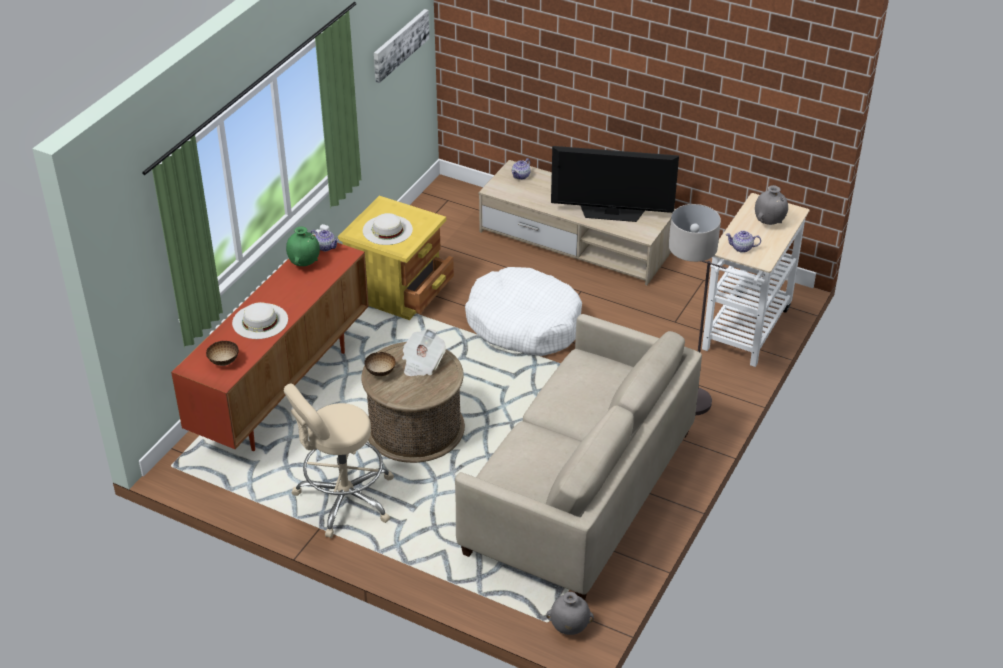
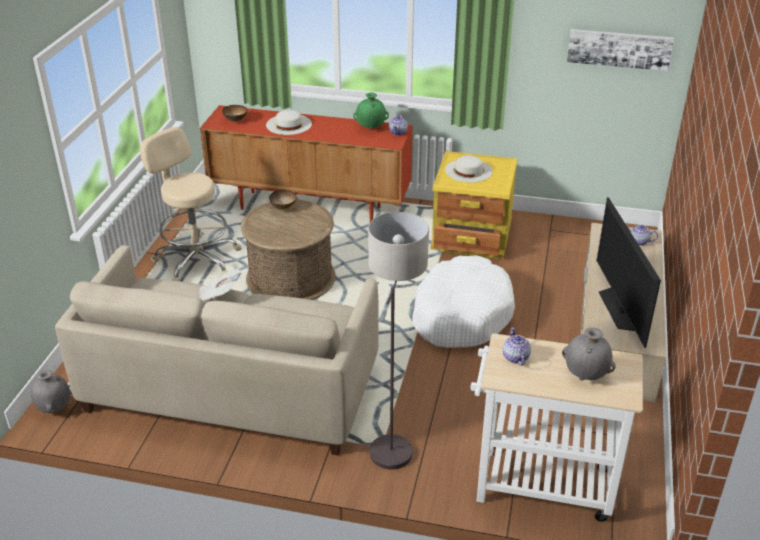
camera: 75 degrees right, 5 degrees down
(422, 363) = (303, 225): newspaper -> newspaper (220, 295)

